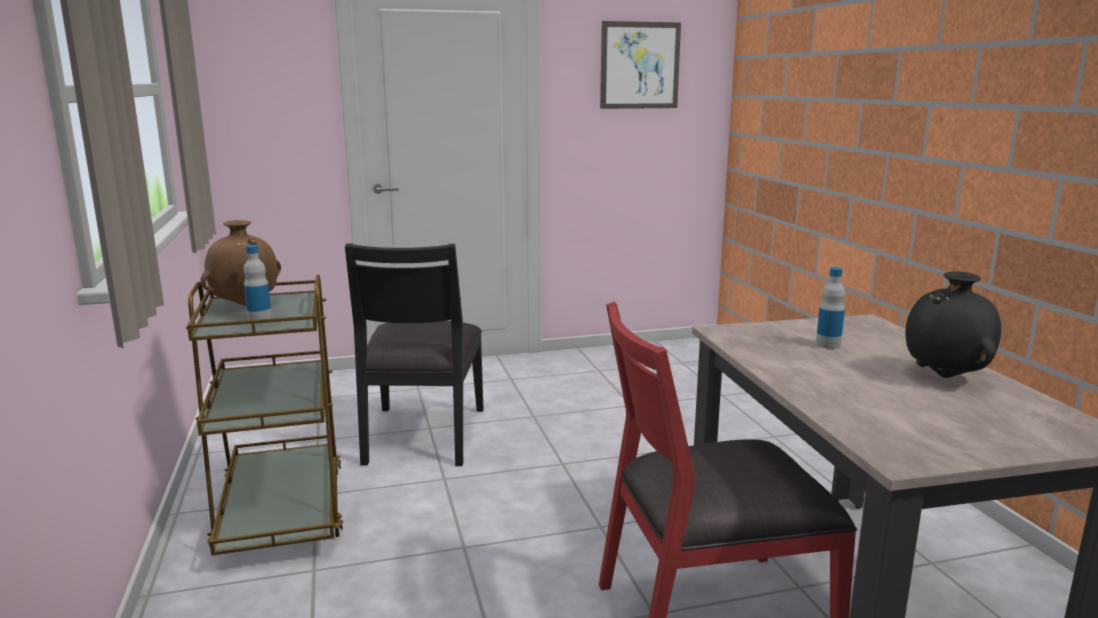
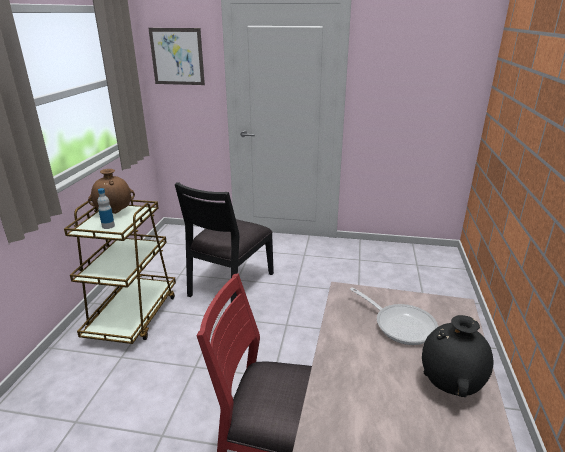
camera: 25 degrees right, 10 degrees up
(640, 65) = (419, 63): picture -> picture (177, 56)
(828, 344) = (400, 324): bottle -> frying pan

